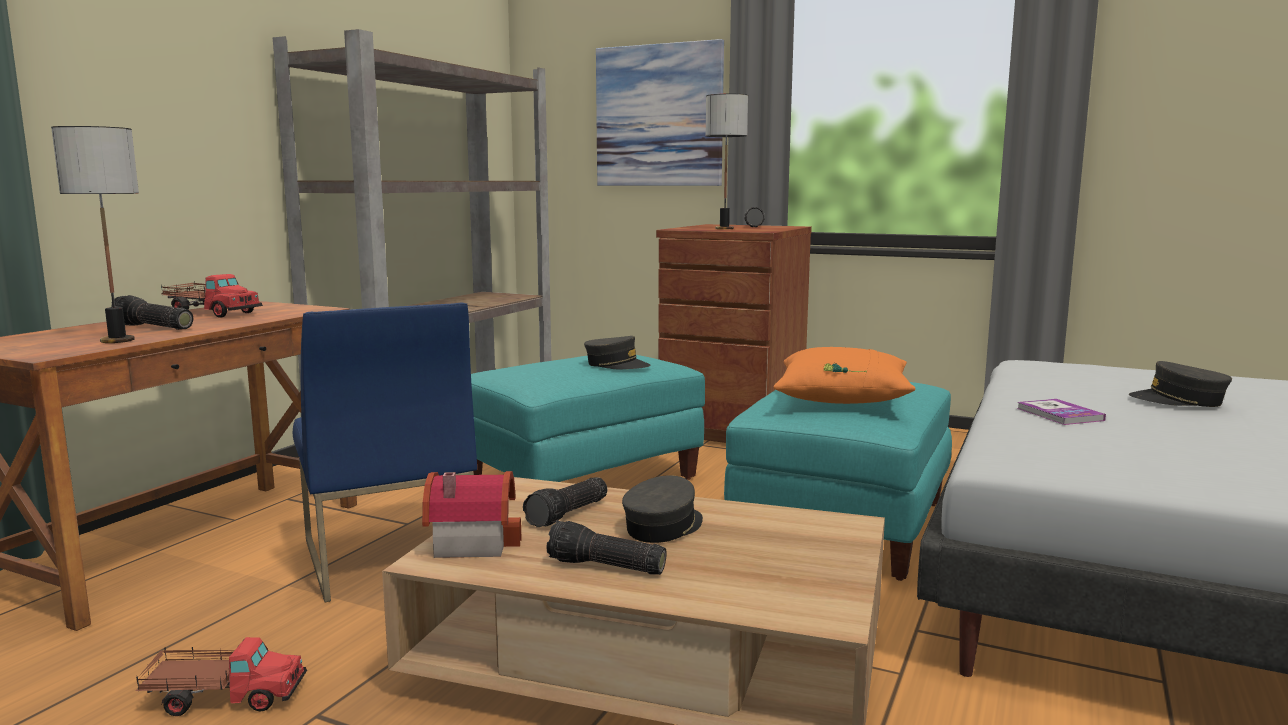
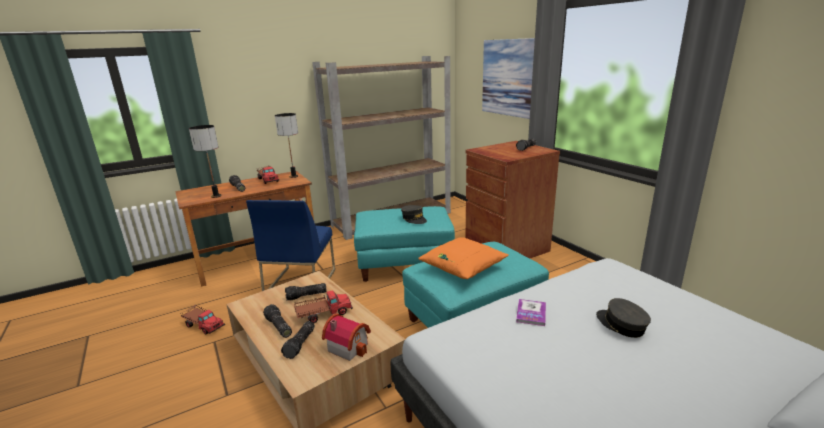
camera: 35 degrees right, 10 degrees up
(470, 541) = (262, 299): toy house -> toy house (348, 346)
(663, 527) = (323, 314): grey cap -> toy truck
(713, 575) = (301, 344): none -> flashlight
(725, 228) = (500, 151): table lamp -> table lamp (294, 176)

